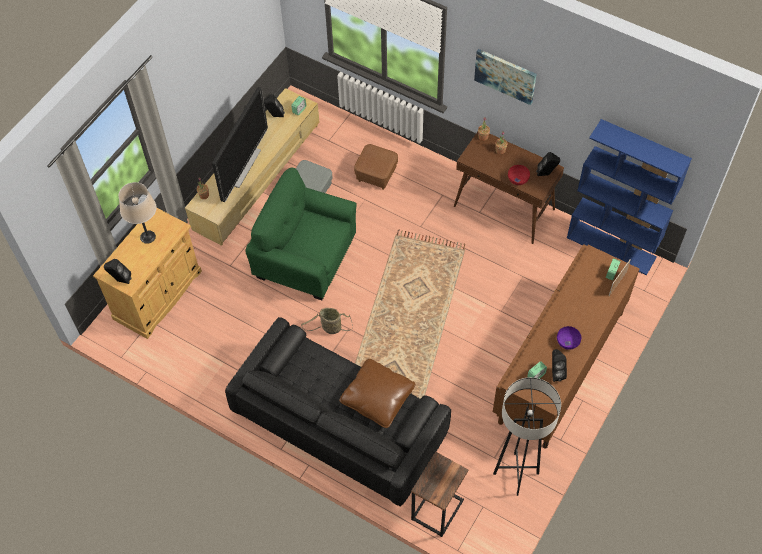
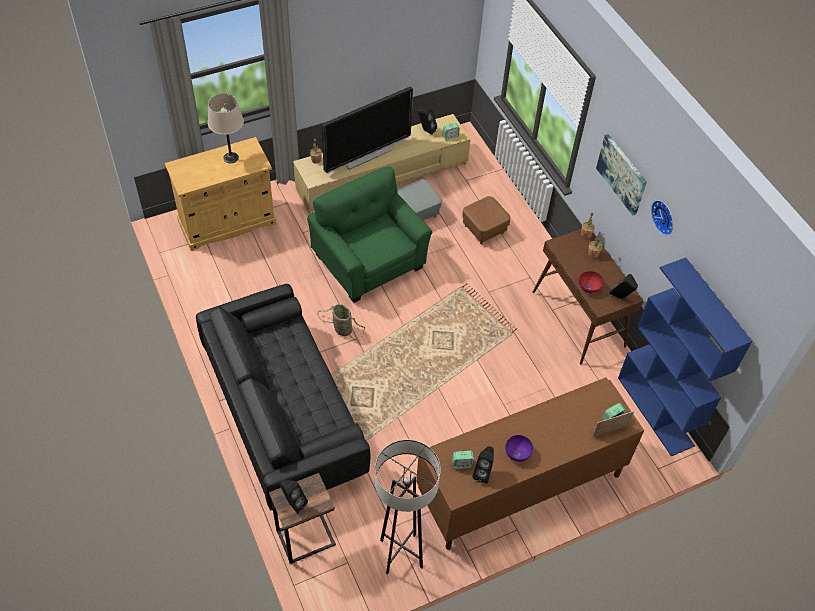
camera: 30 degrees right, 5 degrees down
(120, 280) = (181, 178): black speaker -> black speaker (293, 503)
(377, 397) = (319, 402): brown pillow -> none
(565, 95) = (664, 216): none -> wall clock

